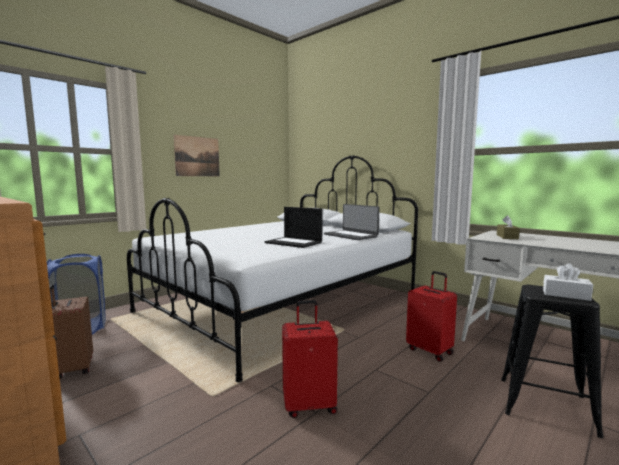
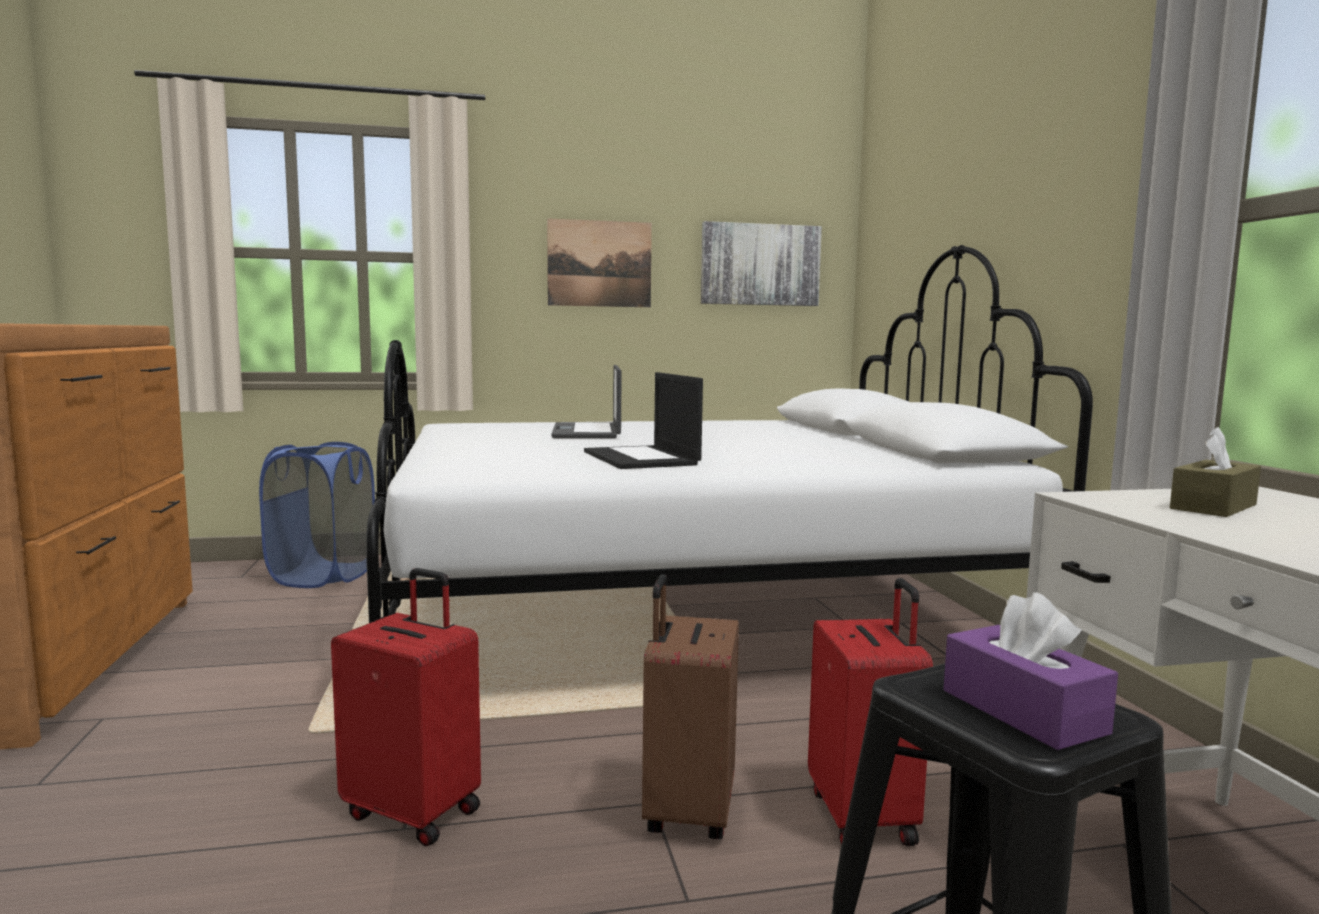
camera: 35 degrees right, 0 degrees up
(73, 369) = (229, 630): brown suitcase -> brown suitcase (686, 811)
(258, 158) = (760, 265): none -> picture
(351, 235) = (826, 460): laptop -> laptop (588, 432)
(566, 295) = (1023, 711): white tissue box -> purple tissue box

